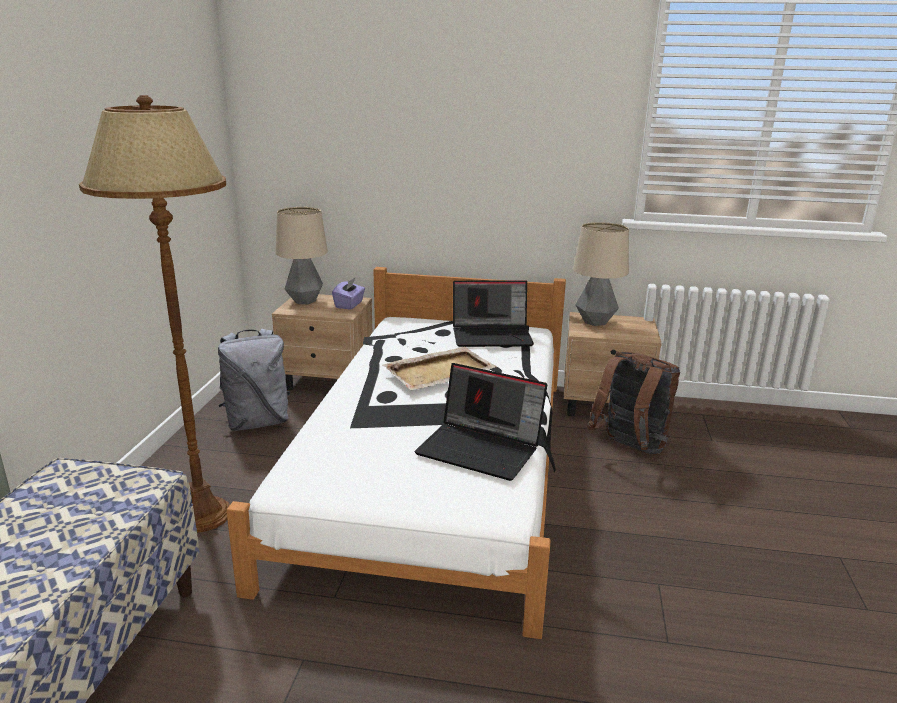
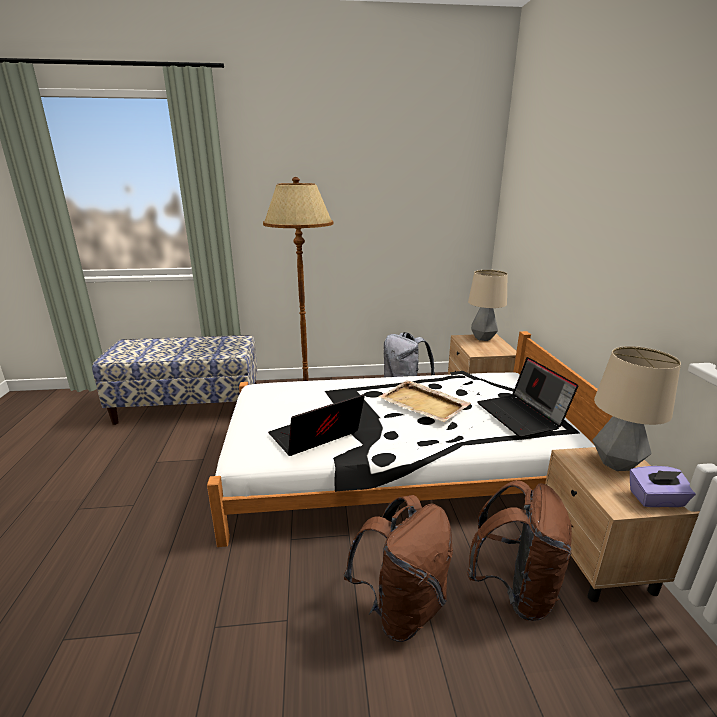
camera: 75 degrees right, 0 degrees up
(349, 305) = (495, 351): purple tissue box -> purple tissue box (656, 499)
(481, 448) = (315, 437): laptop -> laptop turned 45 degrees clockwise
(646, 509) = (401, 608): none -> brown backpack

